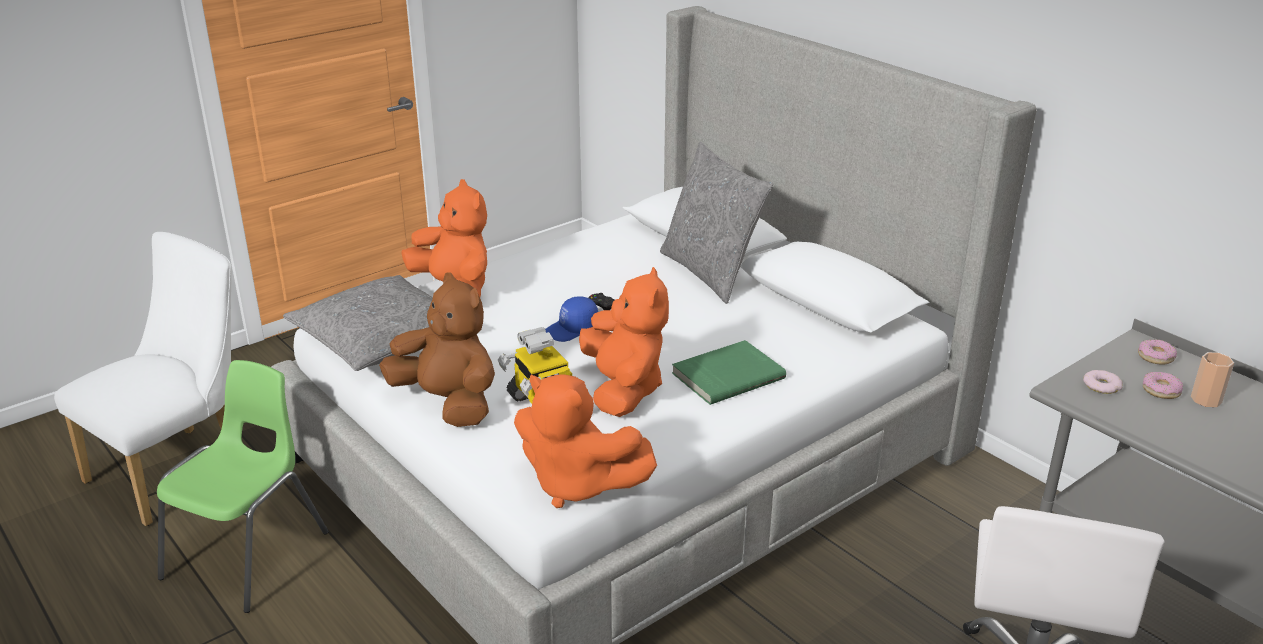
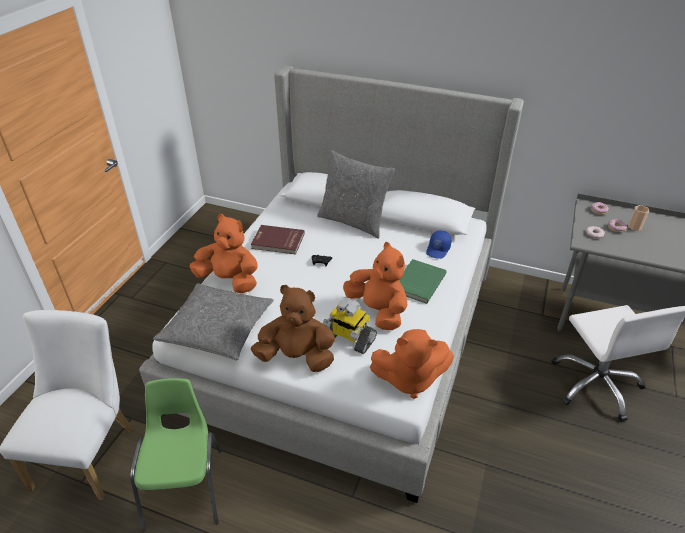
camera: 30 degrees left, 10 degrees up
(568, 266) = (278, 241): none -> red book
(572, 330) = (318, 283): blue cap -> blue cap (438, 249)

